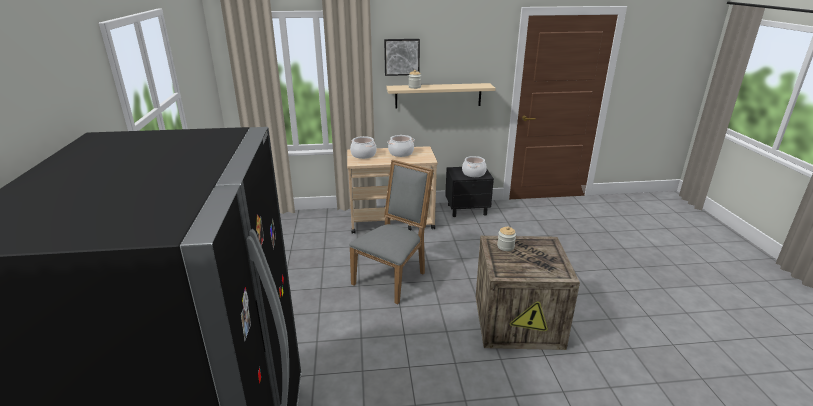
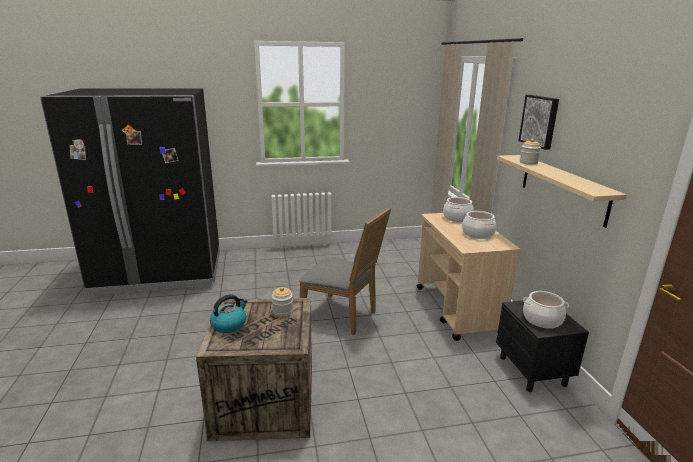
camera: 85 degrees right, 5 degrees down
(532, 270) = (229, 324): none -> kettle

